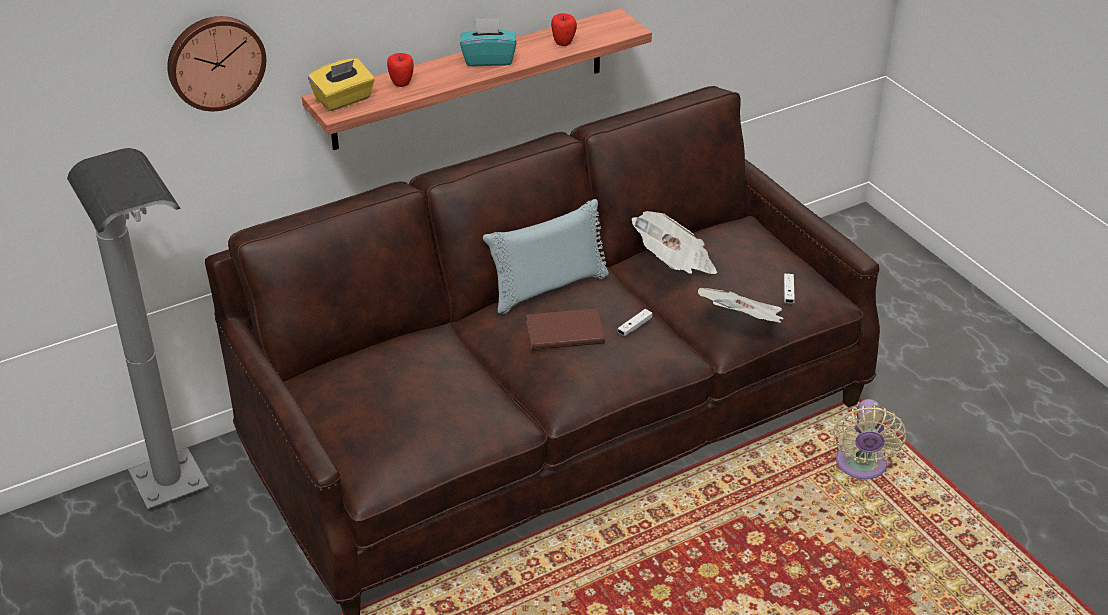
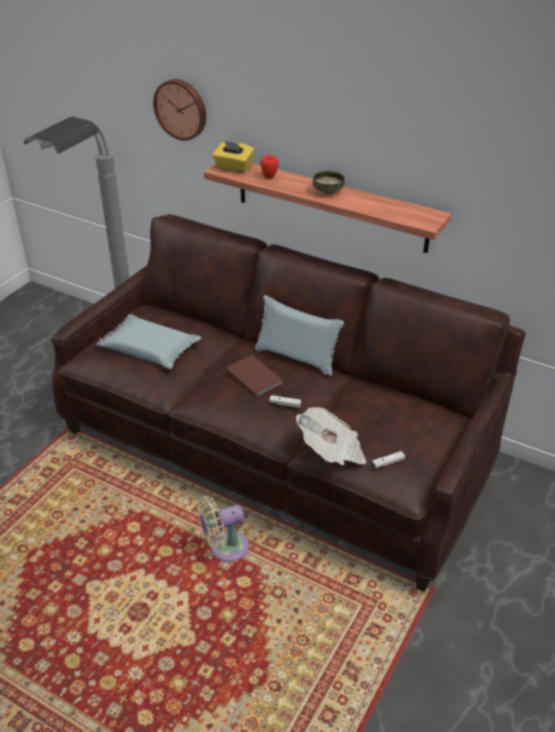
camera: 60 degrees right, 0 degrees up
(411, 402) = (149, 347): none -> blue pillow
(488, 59) = (327, 192): turquoise tissue box -> bowl
(563, 43) = (378, 208): apple -> none
(674, 263) = (369, 398): newspaper -> none
(861, 467) = (359, 618): beige fan -> beige fan (225, 548)

